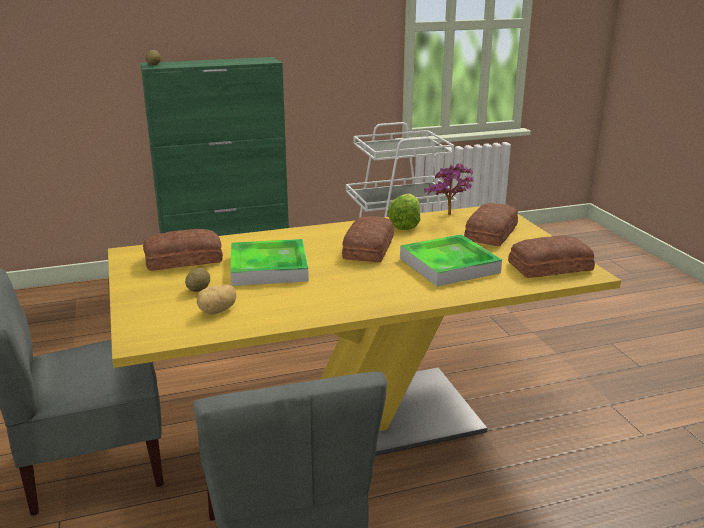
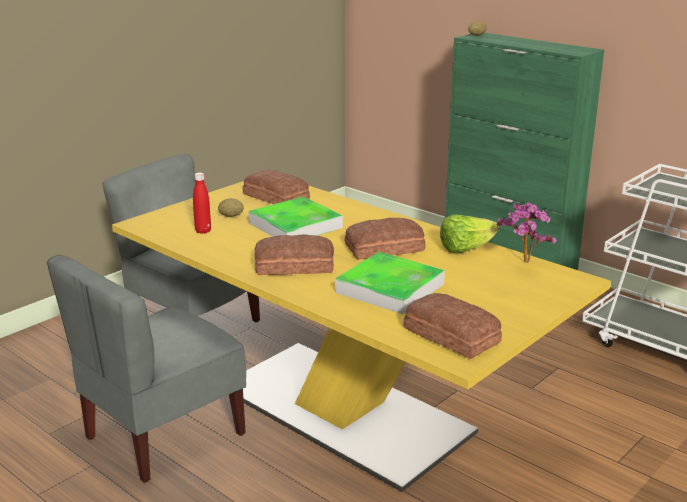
camera: 60 degrees right, 0 degrees up
(218, 311) = (203, 231): potato -> red bottle
(492, 233) = (506, 291): bread -> bread (295, 266)

